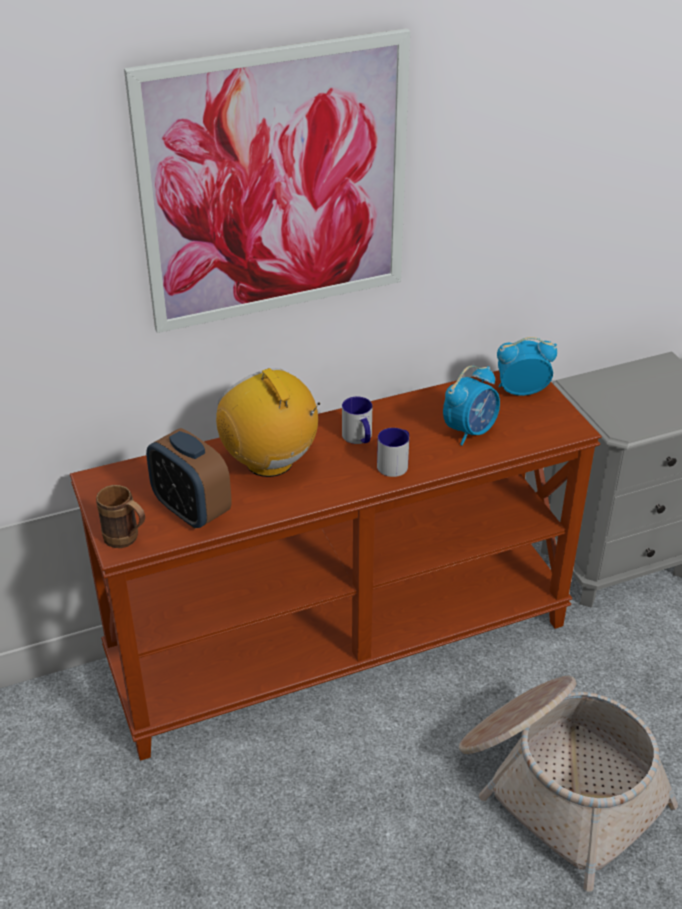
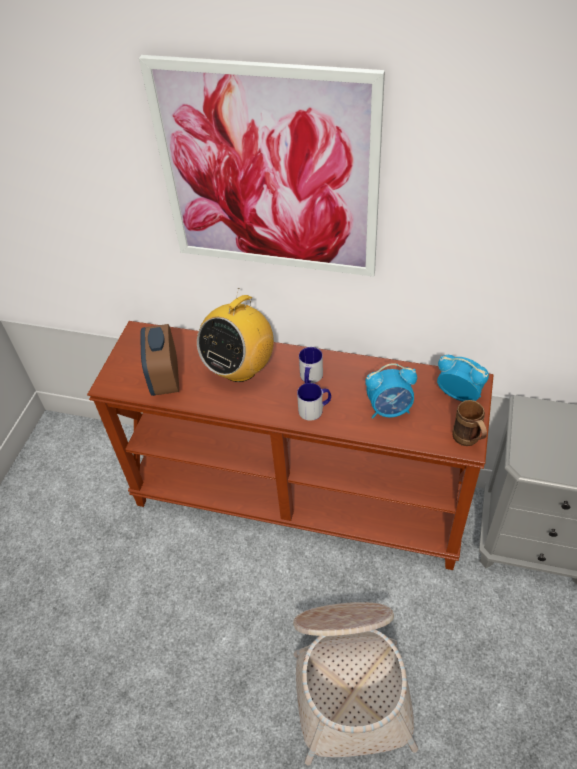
camera: 40 degrees right, 10 degrees up
(127, 540) = (114, 382): brown mug -> brown mug (468, 441)
(270, 462) = (240, 368): radio -> radio turned 150 degrees counterclockwise

